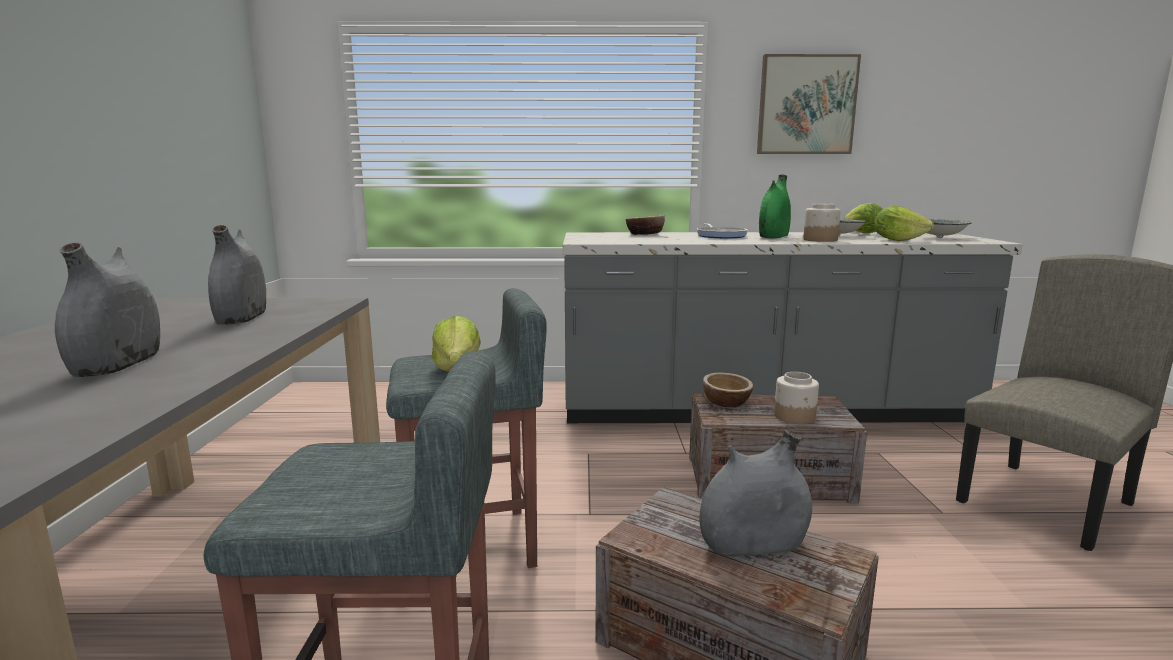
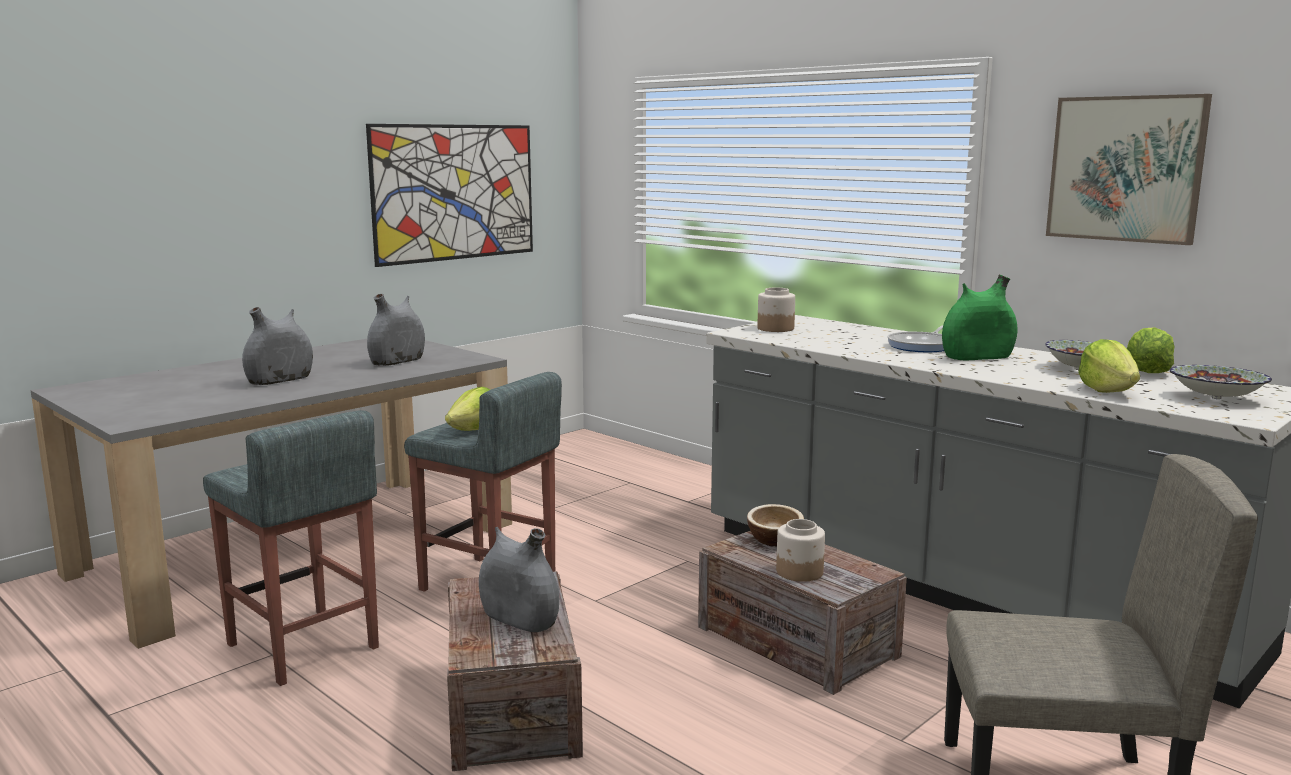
camera: 45 degrees right, 0 degrees up
(165, 123) = (455, 192): none -> picture
(645, 234) = (850, 331): bowl -> none
(819, 240) = (1000, 372): jar -> jar (775, 328)

